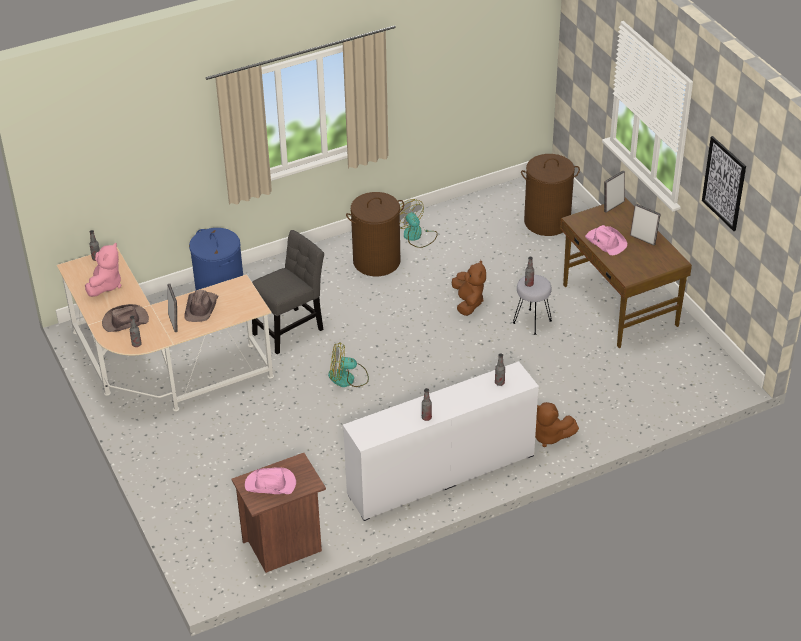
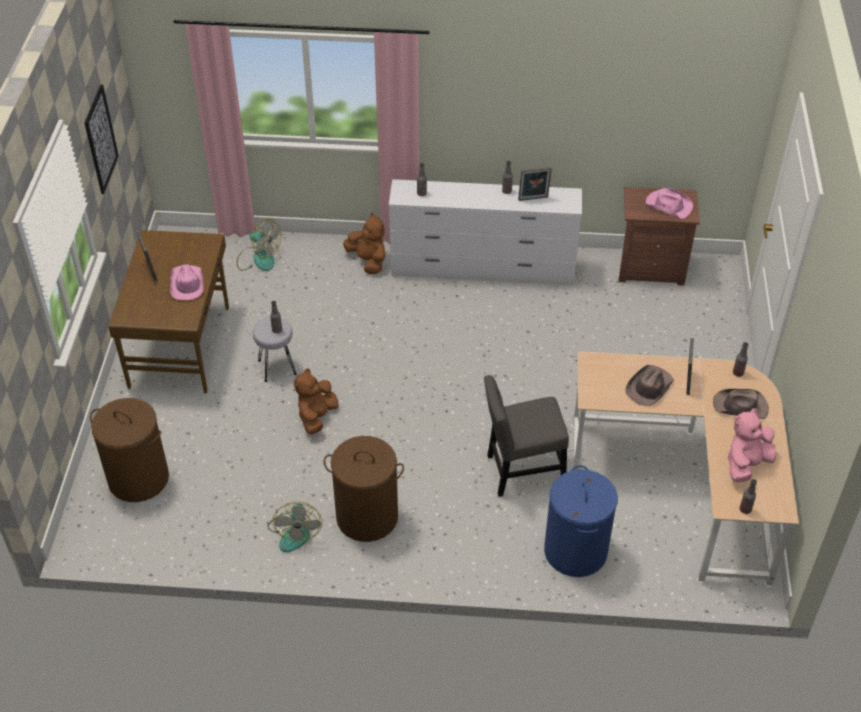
camera: 150 degrees left, 5 degrees up
(348, 378) = (500, 389): fan -> fan (258, 258)
(613, 206) = (132, 319): picture frame -> picture frame (533, 199)

